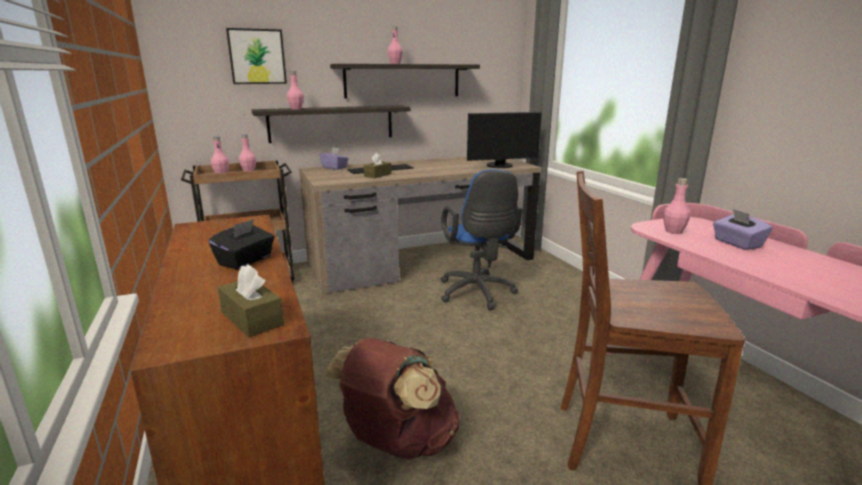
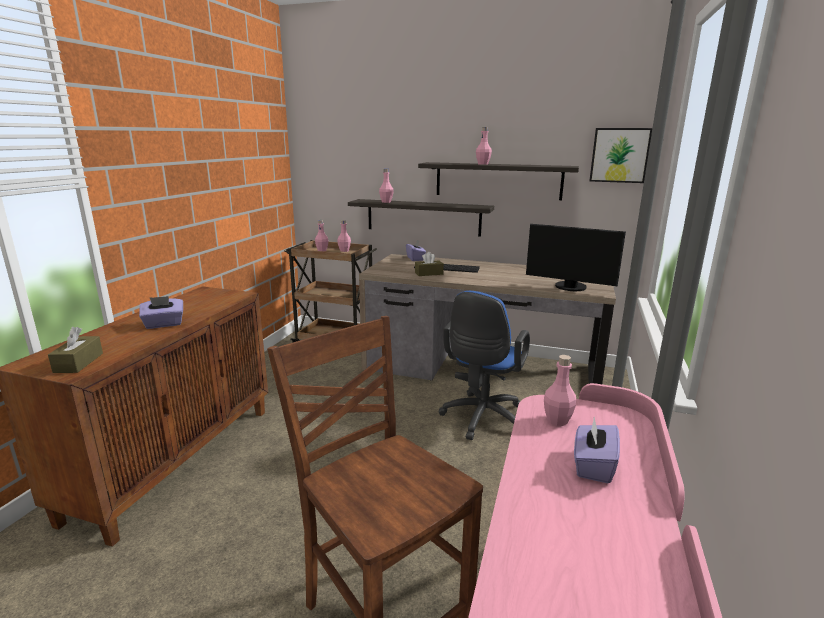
camera: 40 degrees right, 0 degrees up
(245, 261) = (164, 324): black tissue box -> purple tissue box
(257, 56) = (366, 155): picture -> picture (619, 155)
(396, 443) = (241, 505): brown backpack -> none

